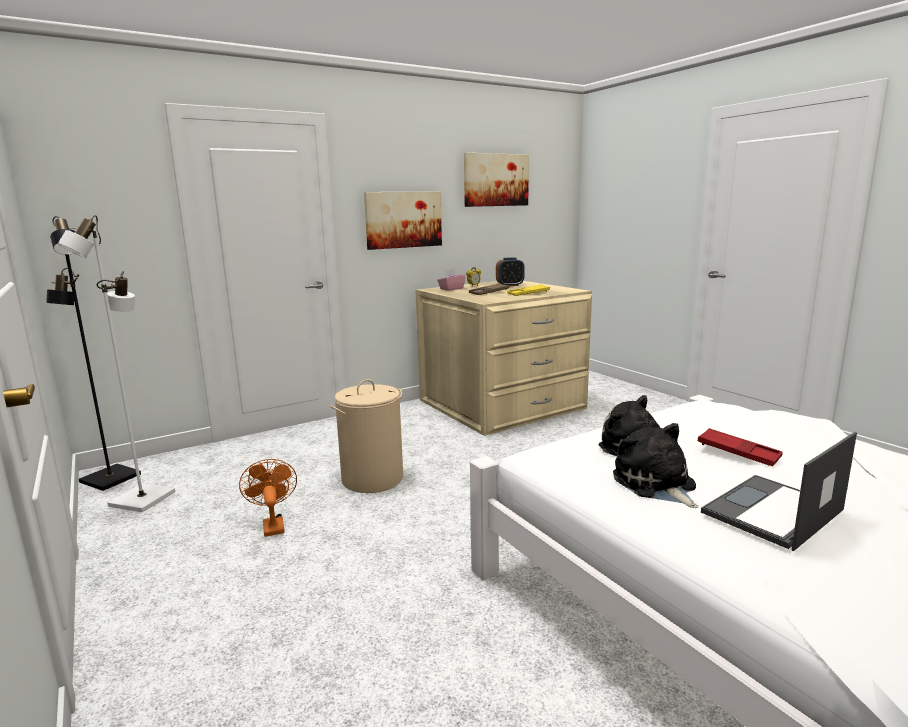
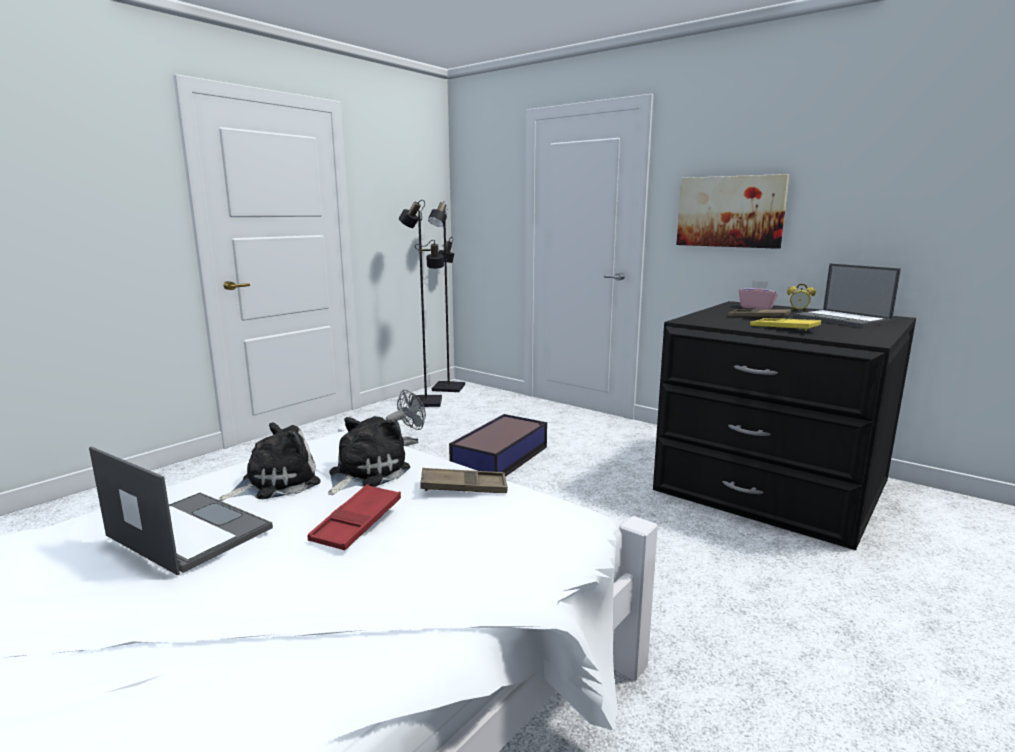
camera: 70 degrees right, 0 degrees up
(142, 499) = (426, 402): white floor lamp -> black floor lamp
(272, 525) = (407, 443): orange fan -> grey fan
(373, 479) = (501, 458): beige laundry basket -> storage box
(495, 180) = (907, 152): picture -> none
(502, 404) = (771, 485): beige dresser -> black dresser
(510, 285) = (842, 319): alarm clock -> laptop
(667, 422) = (464, 487): none -> brown tray

